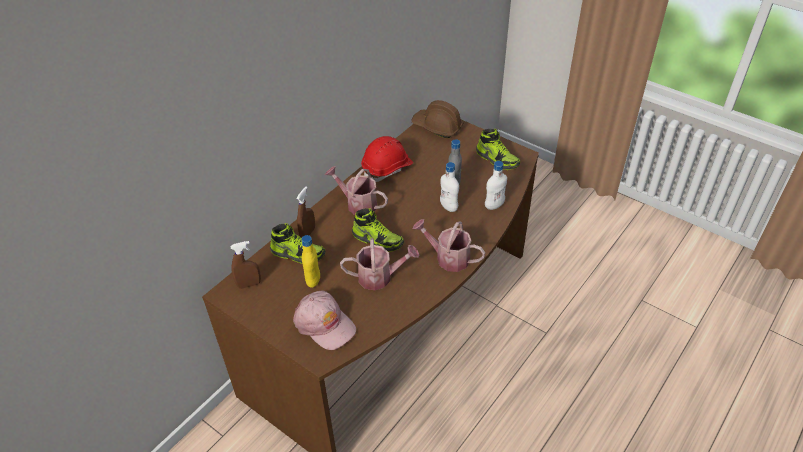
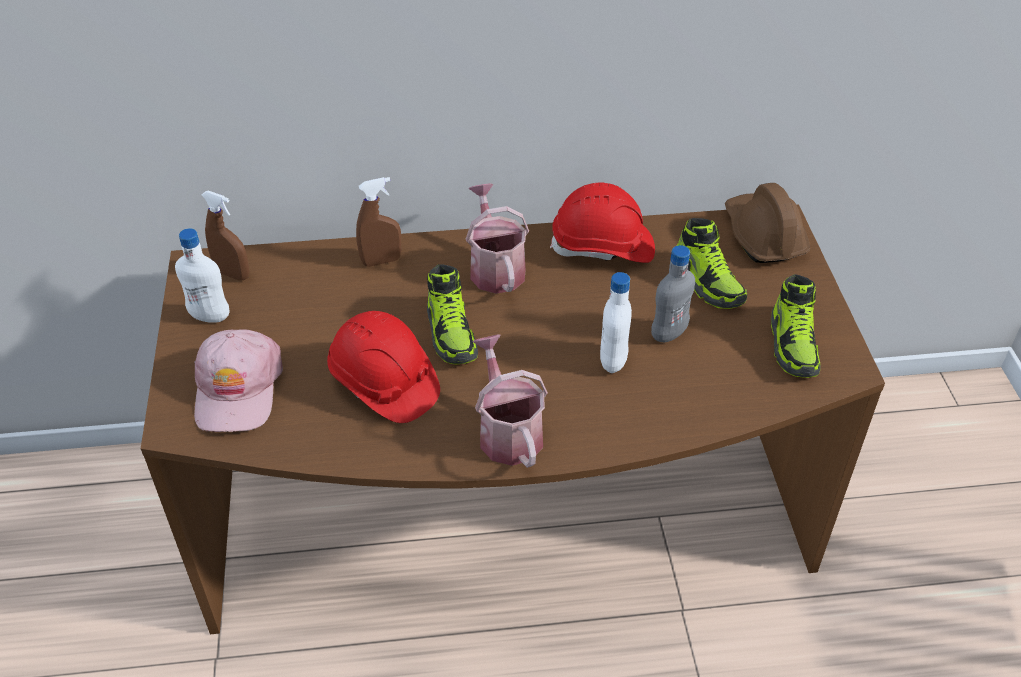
camera: 45 degrees right, 0 degrees up
(298, 253) = (334, 278): shoe -> shoe (708, 283)
(313, 280) = (303, 324): yellow bottle -> none
(380, 277) = (383, 384): watering can -> red hard hat
(494, 205) = (686, 409): white bottle -> white bottle (210, 316)

